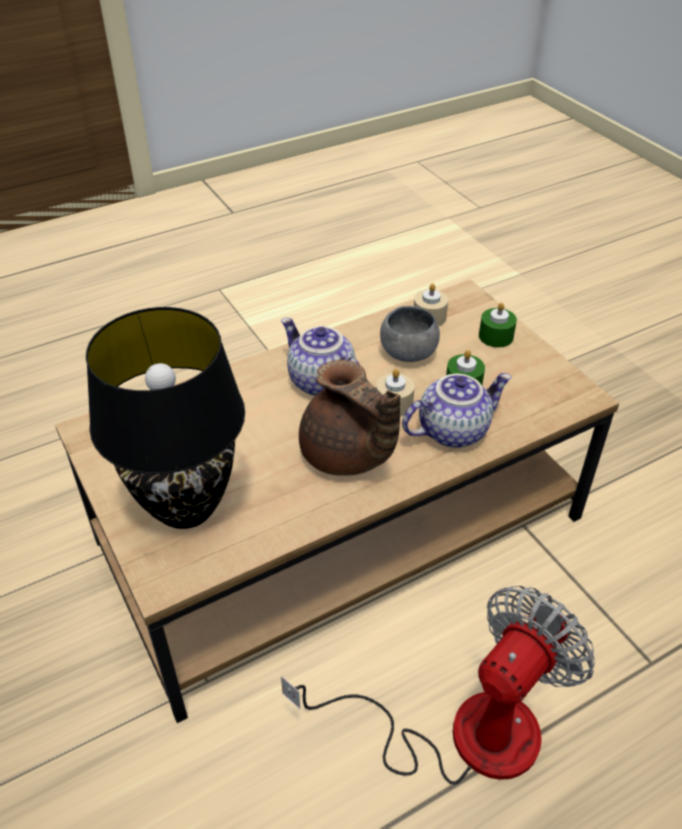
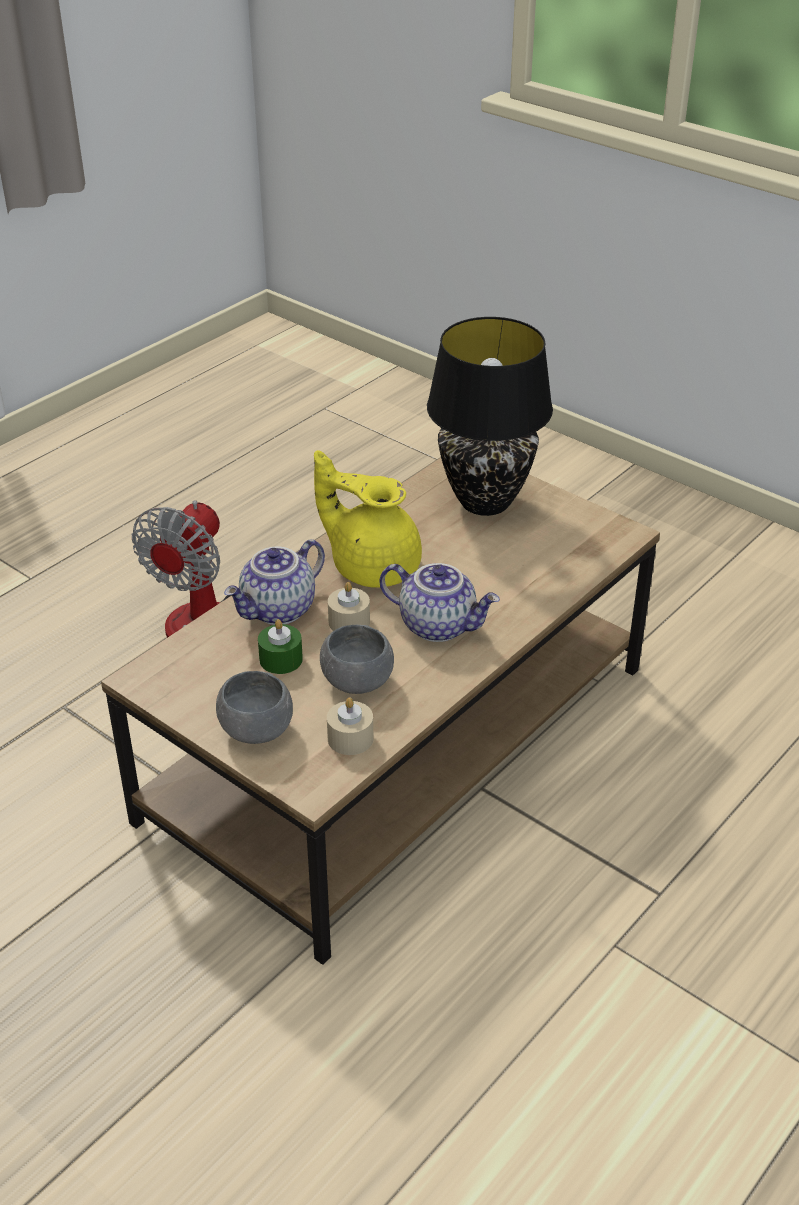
camera: 160 degrees right, 5 degrees down
(347, 456) = (372, 566): brown teapot -> yellow teapot
(496, 336) = (256, 731): green candle -> grey bowl

